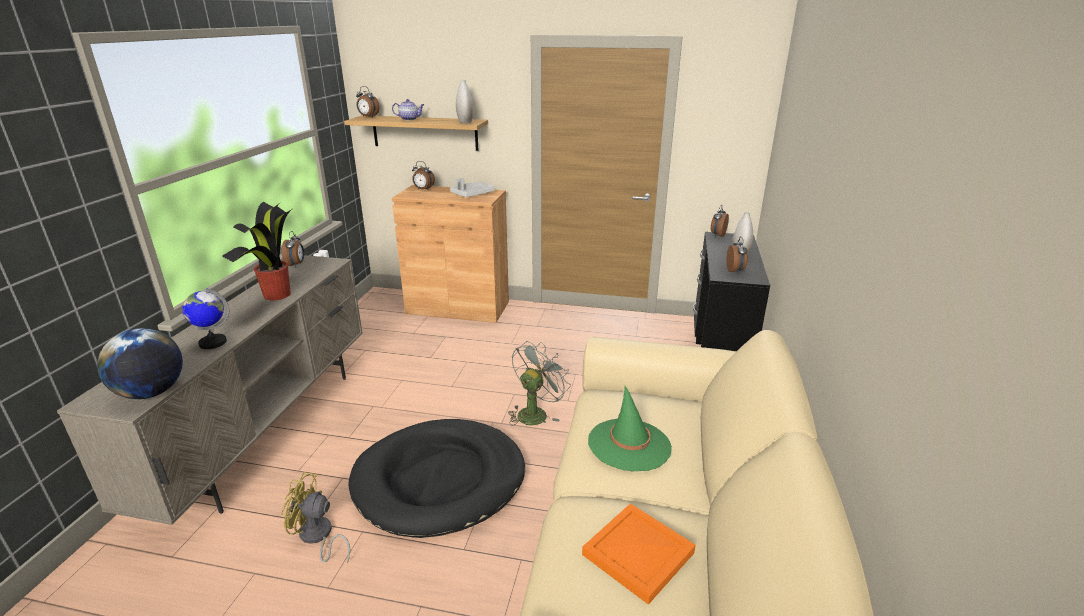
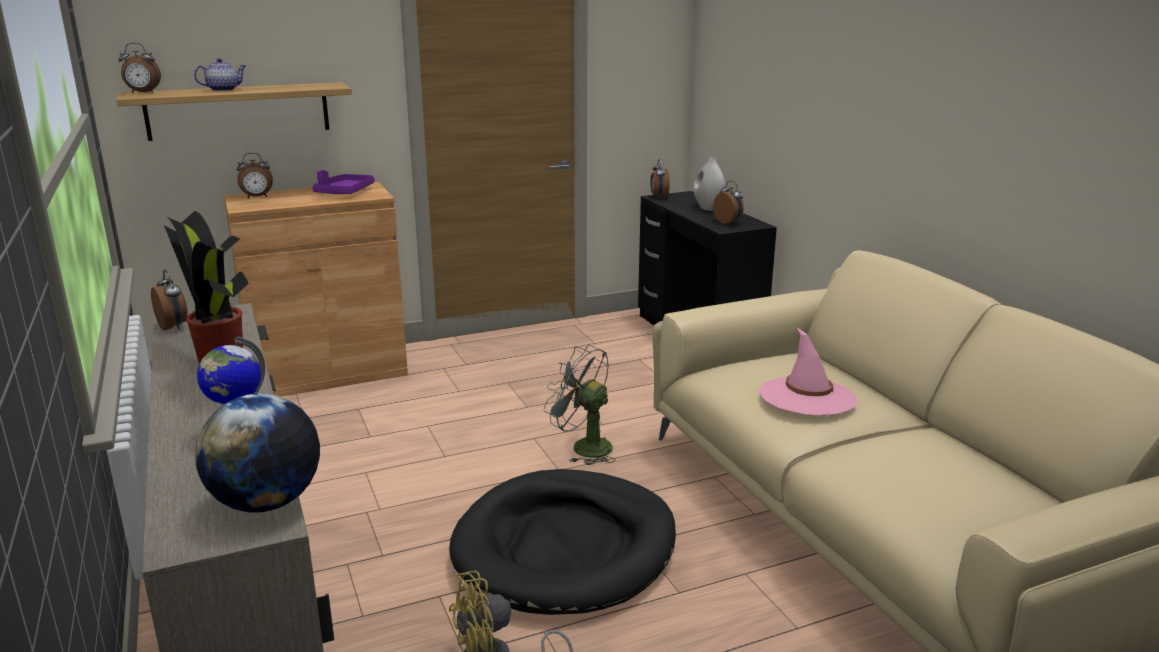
camera: 35 degrees left, 5 degrees down
(465, 122) = (320, 86): white vase -> none
(472, 194) = (344, 192): grey tray -> purple tray
(535, 412) = (583, 447): grey fan -> grey fan turned 60 degrees counterclockwise
(629, 444) = (807, 397): green hat -> pink hat
(636, 554) = (931, 465): orange tray -> none

